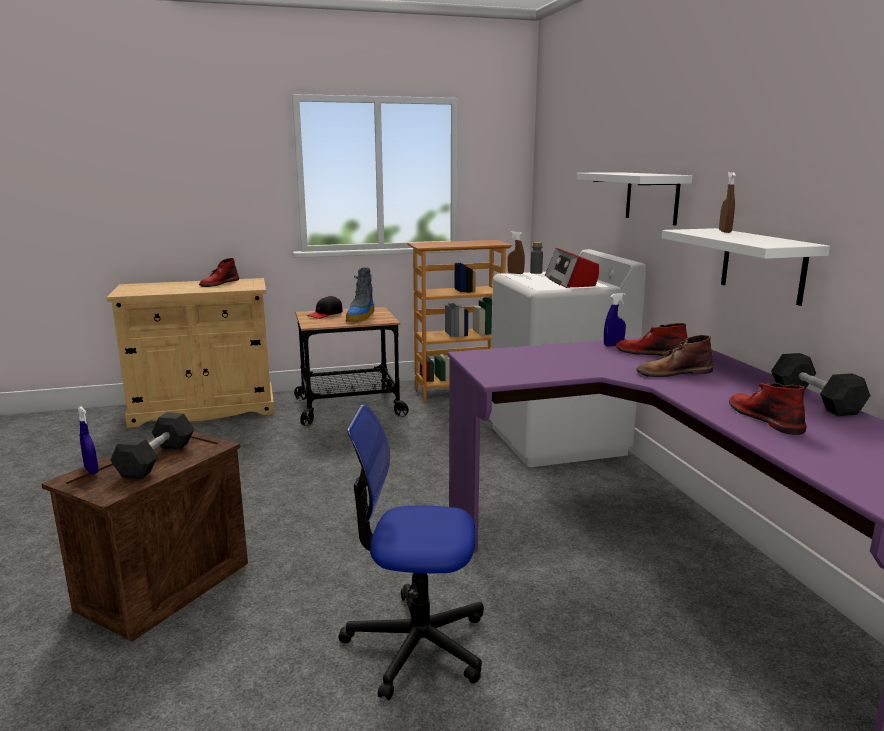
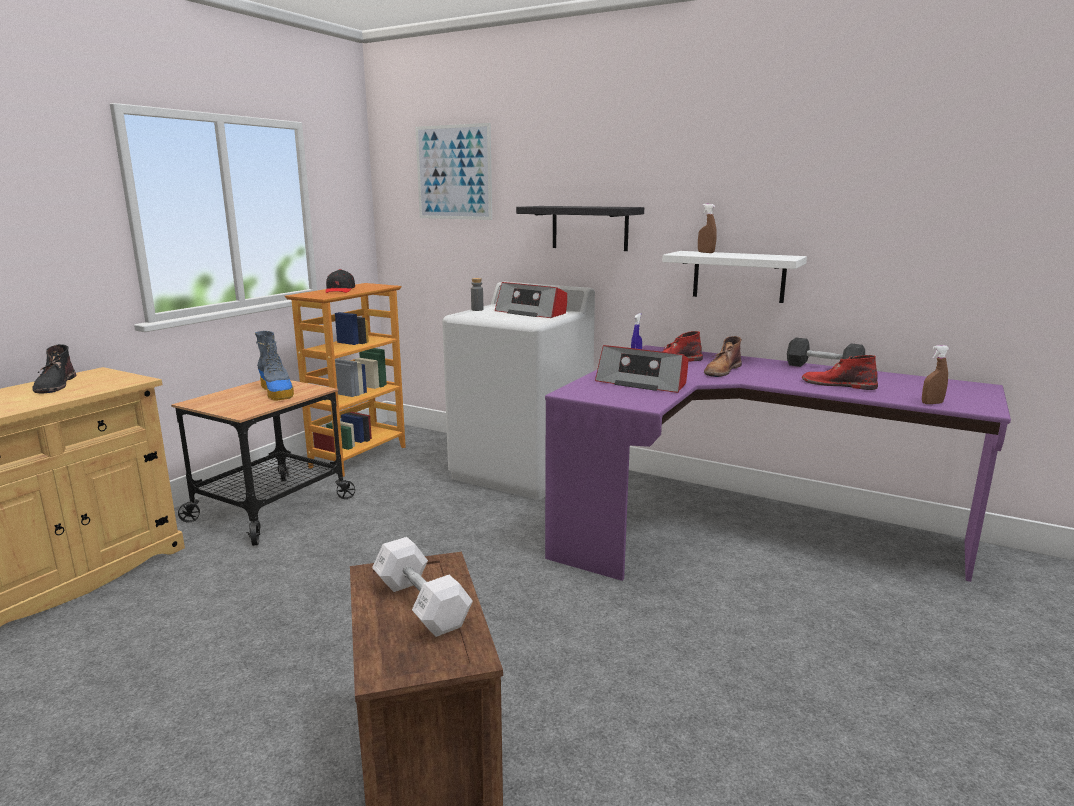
camera: 45 degrees left, 0 degrees up
(91, 470) = (379, 651): blue spray bottle -> none
(156, 459) = (421, 604): black dumbbell -> white dumbbell
(218, 283) = (55, 385): red boot -> black boot
(325, 314) = (224, 399): black cap -> black cap (340, 290)
(416, 644) = (710, 665): office chair -> none
(515, 273) = (463, 313): brown spray bottle -> brown spray bottle (932, 403)
(555, 362) = (643, 383): none -> radio
(574, 138) = (454, 172): none -> picture
(652, 197) = (589, 228): white shelf -> black shelf

